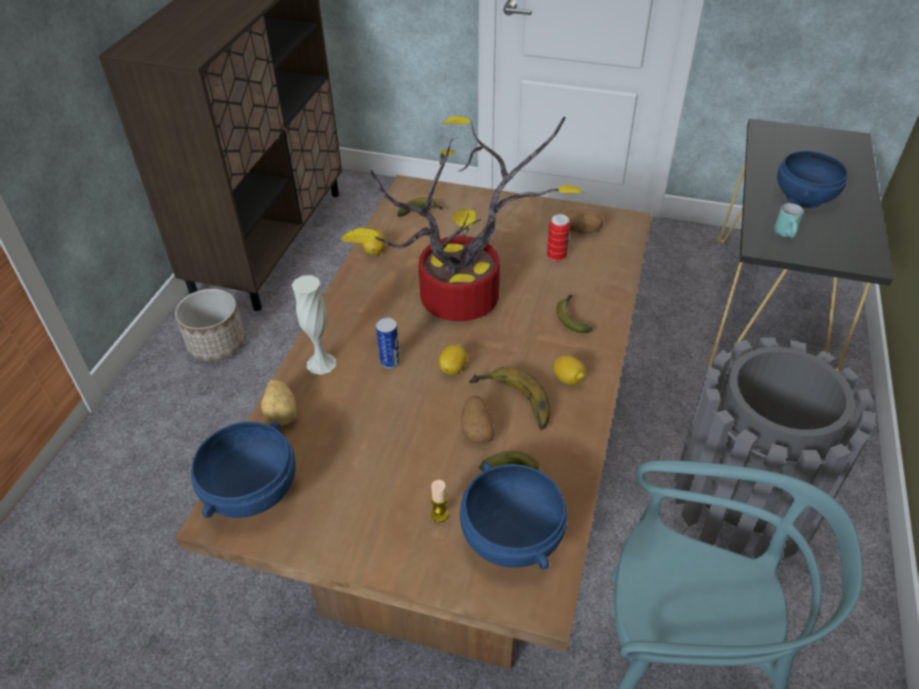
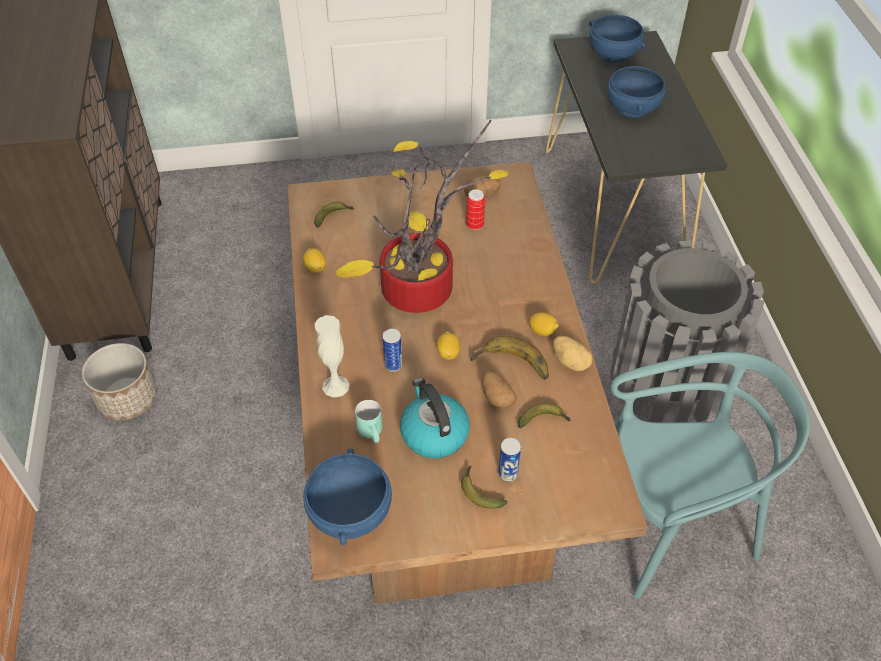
camera: 25 degrees left, 5 degrees up
(282, 413) = (331, 440): potato -> potato (571, 361)
(387, 443) = (433, 433): none -> kettle
(439, 515) = (508, 474): candle -> can
(510, 537) = (568, 471): blue bowl -> blue bowl (612, 54)
(572, 317) = (517, 277): banana -> banana (479, 491)
(787, 235) = (635, 147): turquoise mug -> turquoise mug (373, 433)

